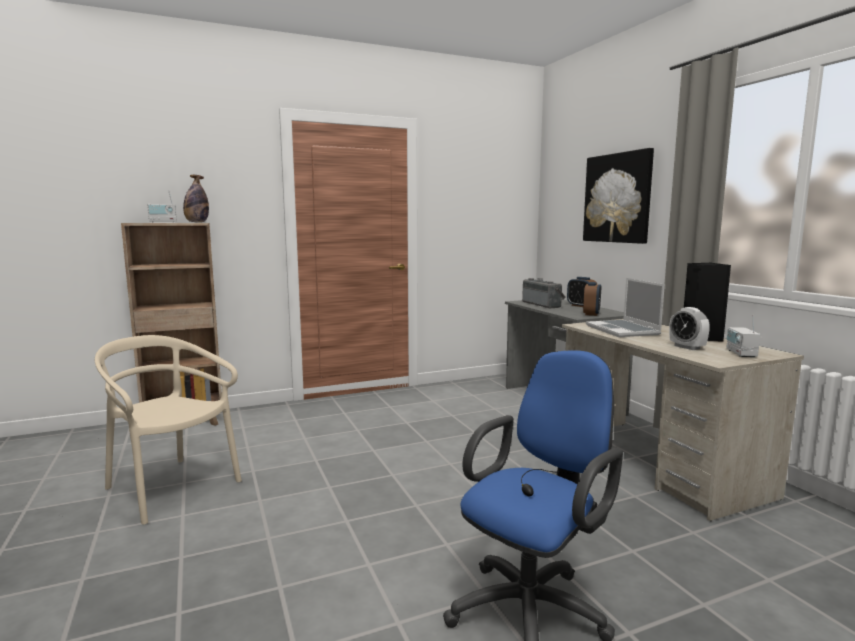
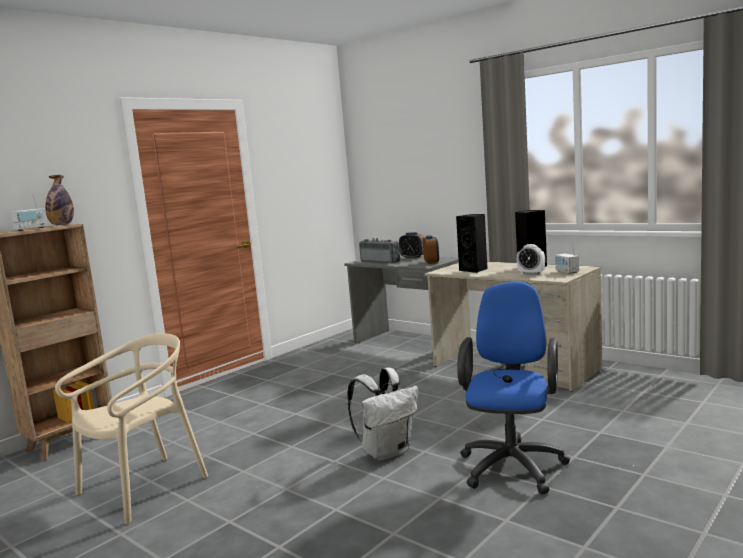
camera: 25 degrees left, 0 degrees up
(171, 487) = (143, 488): beige chair -> beige chair turned 120 degrees clockwise
(407, 529) = (387, 452): none -> white backpack
(618, 198) = (432, 163): picture -> none
(623, 330) = (474, 270): laptop -> black speaker

